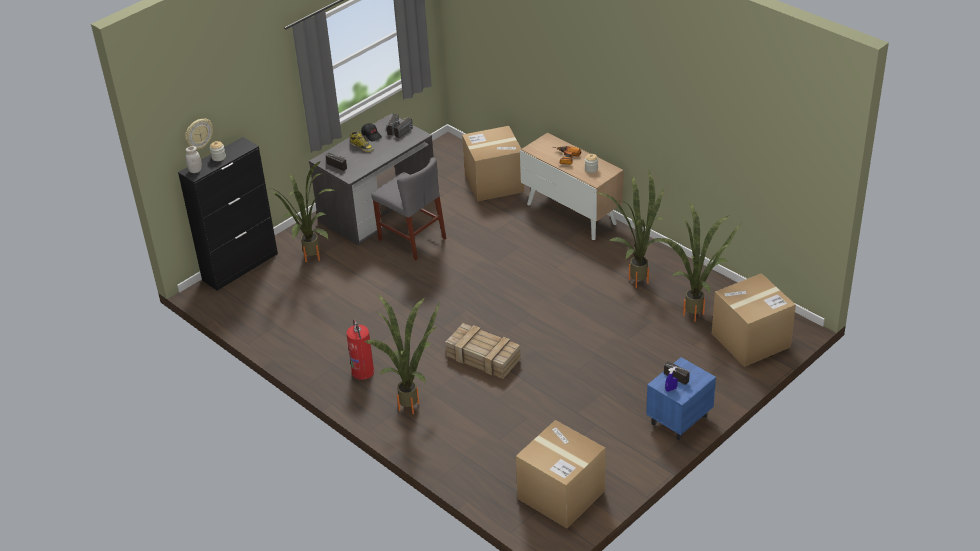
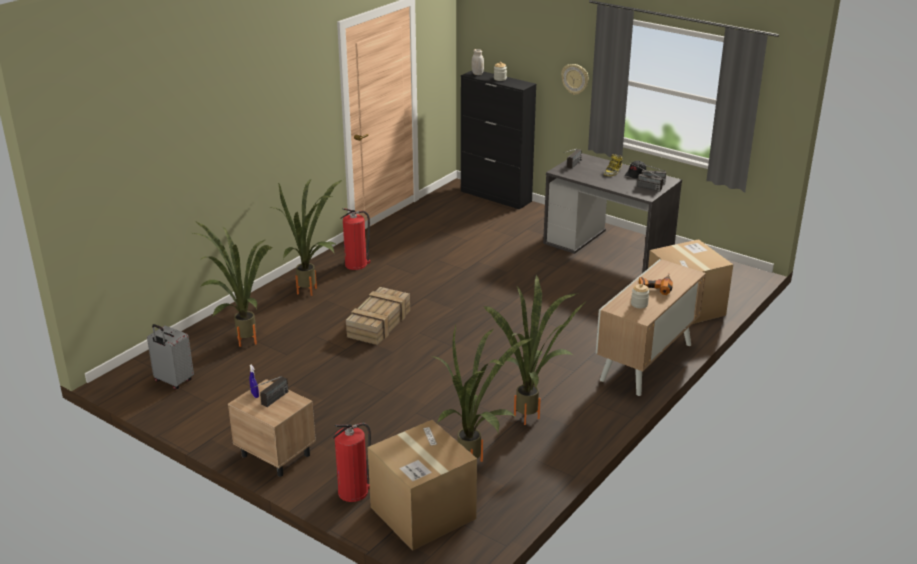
camera: 80 degrees right, 10 degrees down
(198, 134) = (499, 49): wall clock -> wall clock (575, 79)
(310, 260) = (513, 224): potted plant -> potted plant (240, 341)
(412, 239) = (562, 269): grey chair -> none
(561, 494) = (173, 381): cardboard box -> grey suitcase
(678, 420) = (275, 455): blue nightstand -> beige nightstand
(726, 375) = (354, 491): none -> fire extinguisher

